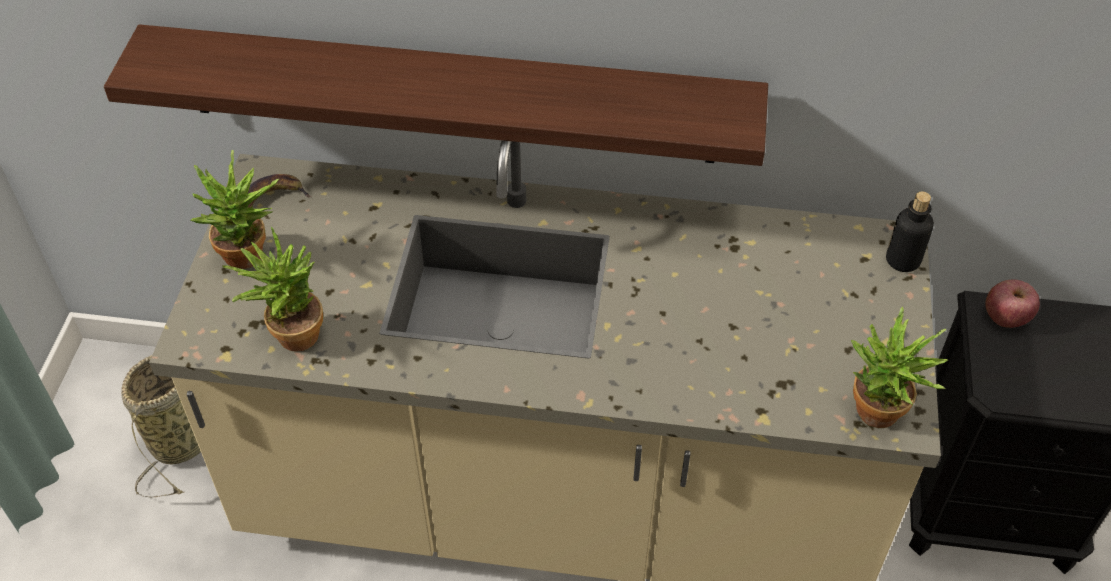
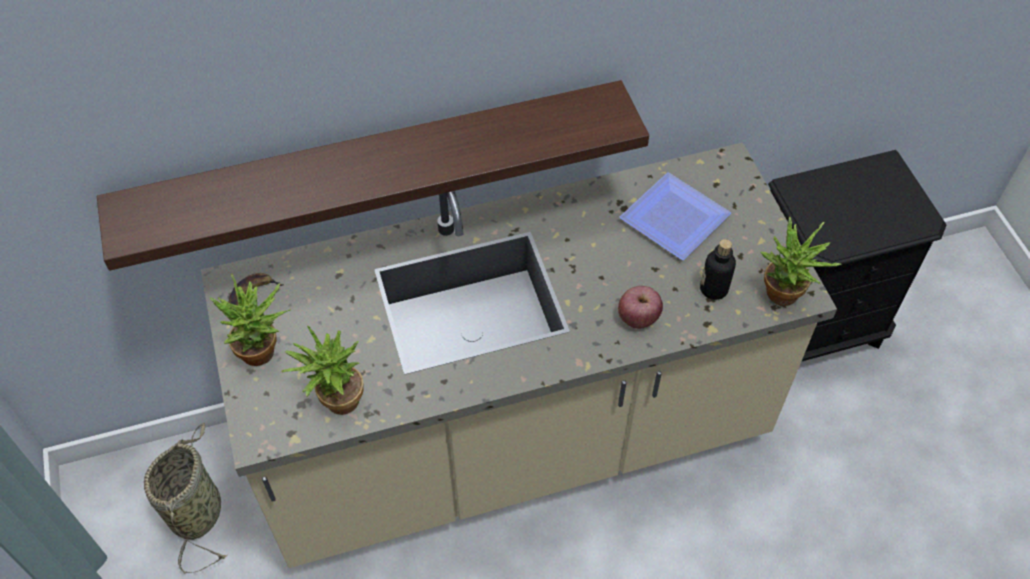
camera: 25 degrees left, 5 degrees up
(788, 283) = (675, 222): none -> plate
(902, 260) = (741, 176): bottle -> bottle (713, 289)
(1005, 317) = (808, 189): apple -> apple (638, 318)

